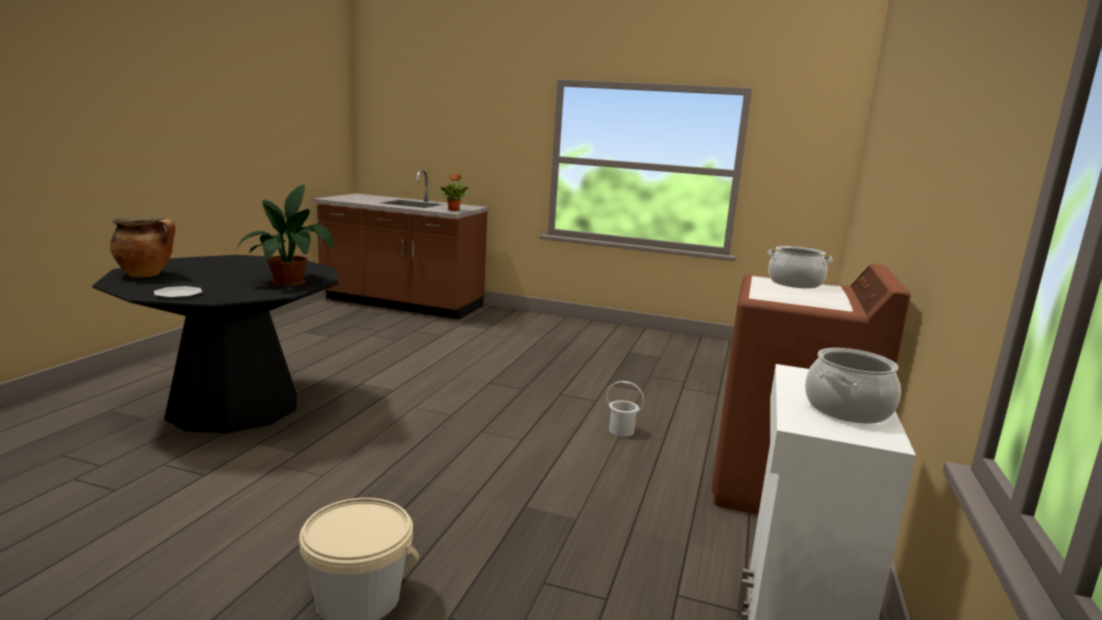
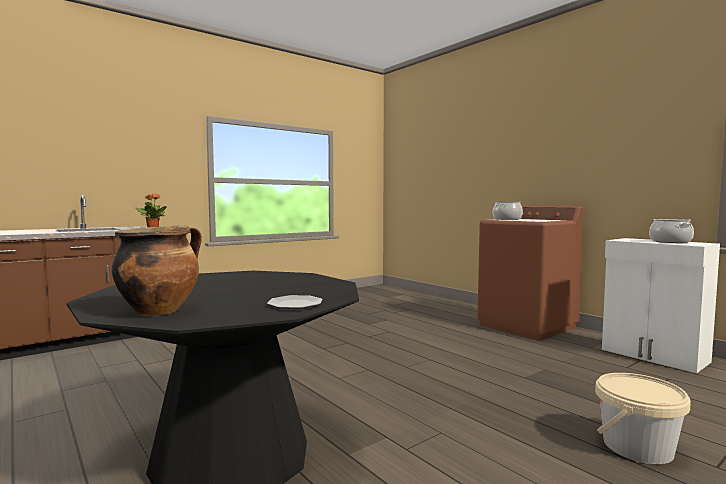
camera: 55 degrees left, 10 degrees down
(292, 281) = (292, 279): potted plant -> none
(621, 431) = (438, 336): white bucket -> none

